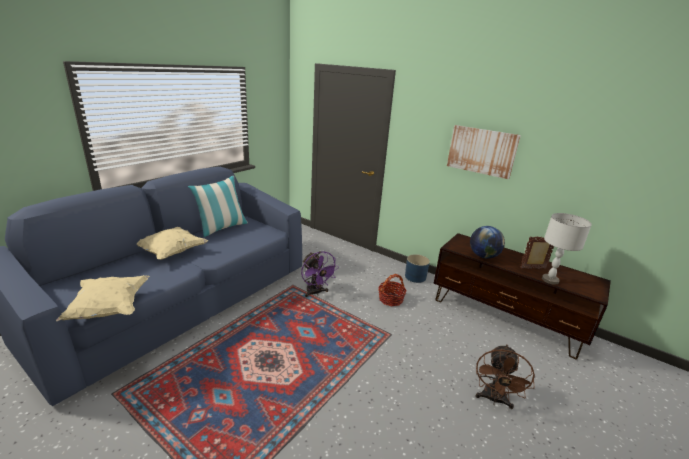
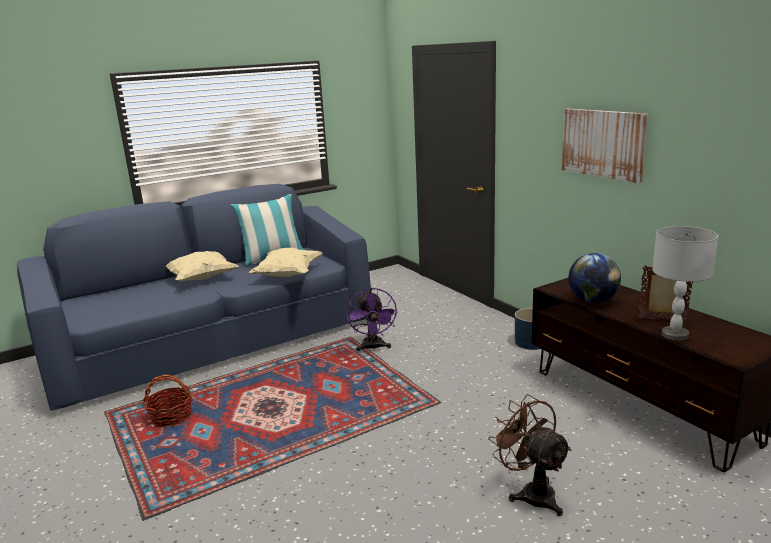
camera: 25 degrees right, 5 degrees down
(109, 309) = (111, 321): beige pillow -> beige pillow (288, 275)
(390, 299) = (471, 365): basket -> basket (171, 417)
(494, 400) = (531, 492): brown fan -> brown fan turned 105 degrees clockwise

